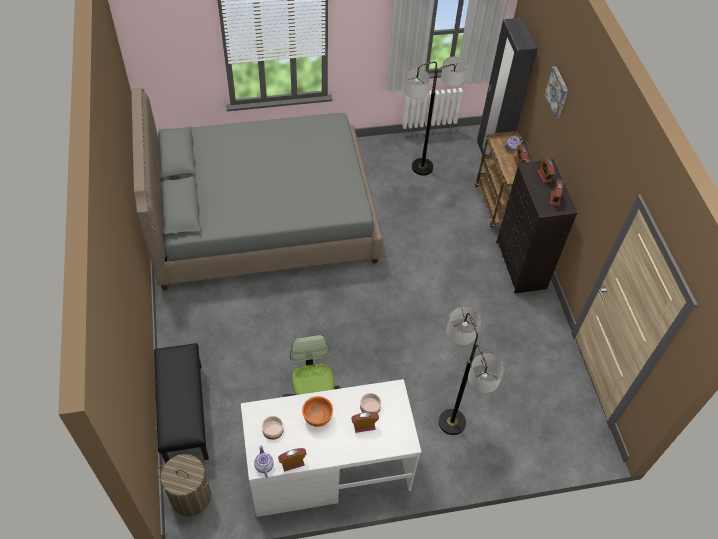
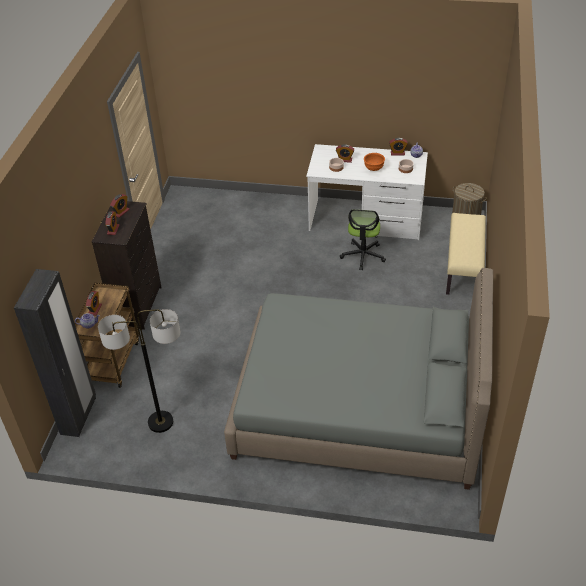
camera: 155 degrees left, 10 degrees down
(184, 413) = (464, 268): black bench -> beige bench
(452, 422) = (268, 223): floor lamp -> none
(557, 92) = (58, 233): picture -> none

